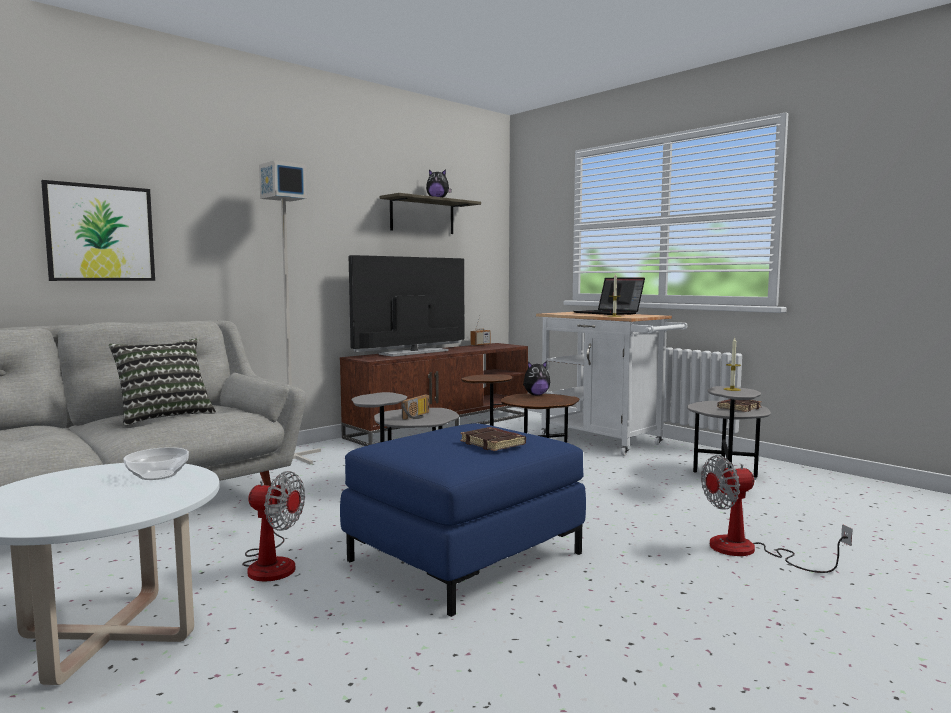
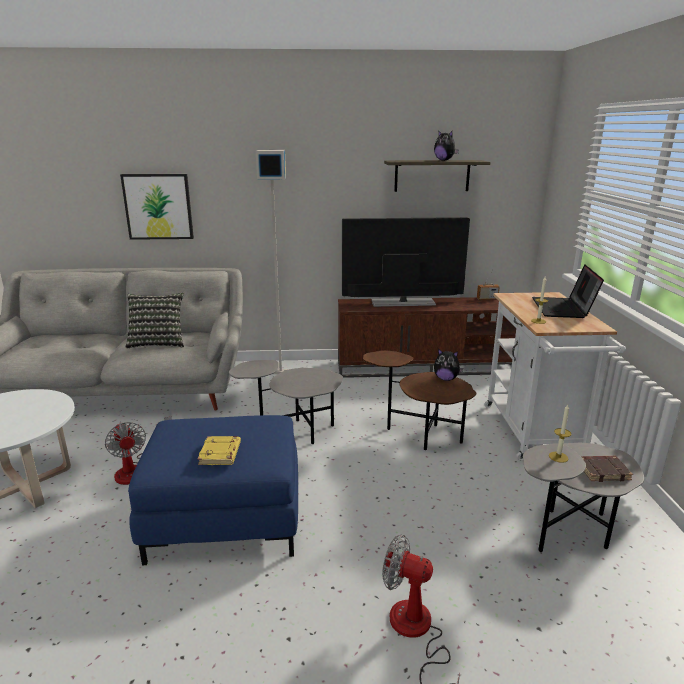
camera: 40 degrees right, 15 degrees up
(156, 475) = (44, 411): bowl -> none
(418, 416) = (304, 382): radio -> none
(494, 444) = (220, 454): brown book -> yellow book

